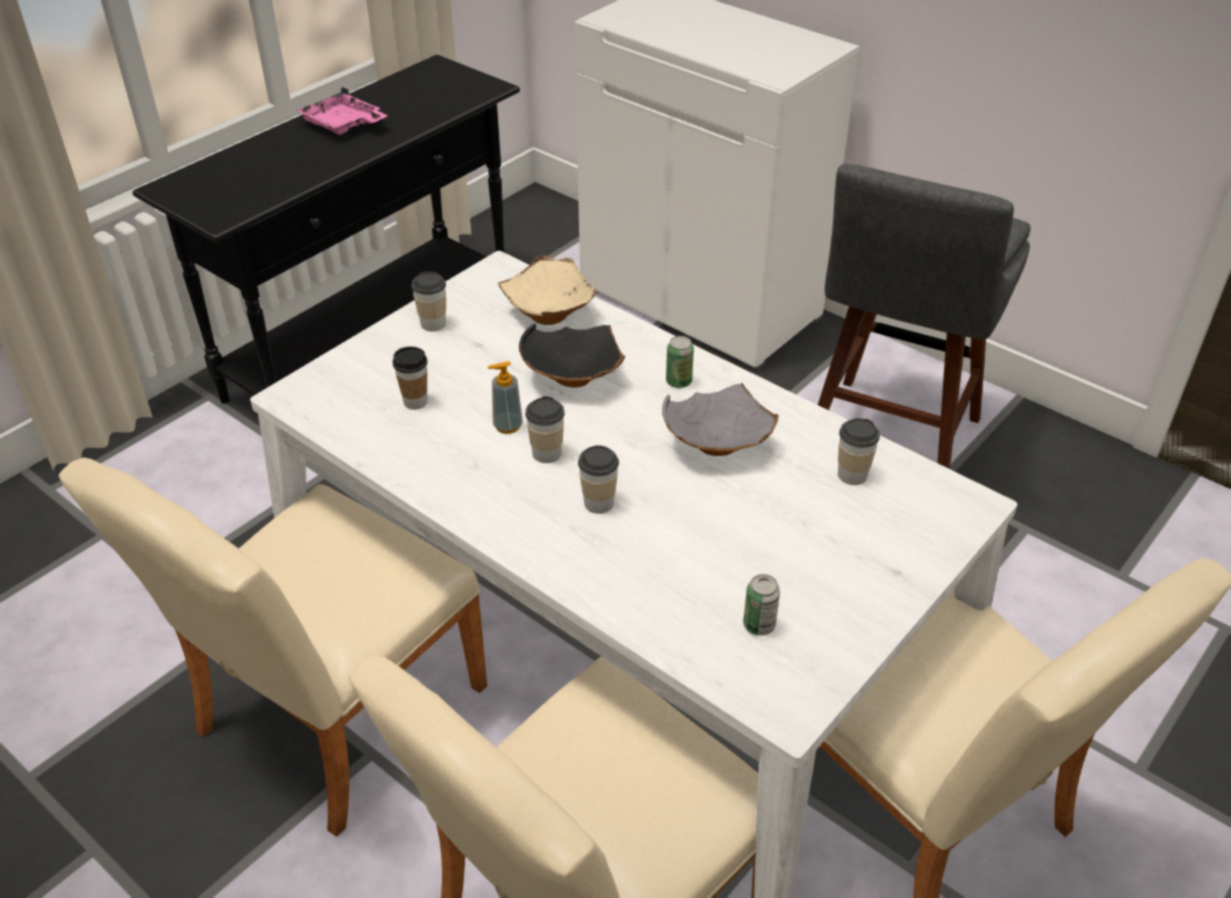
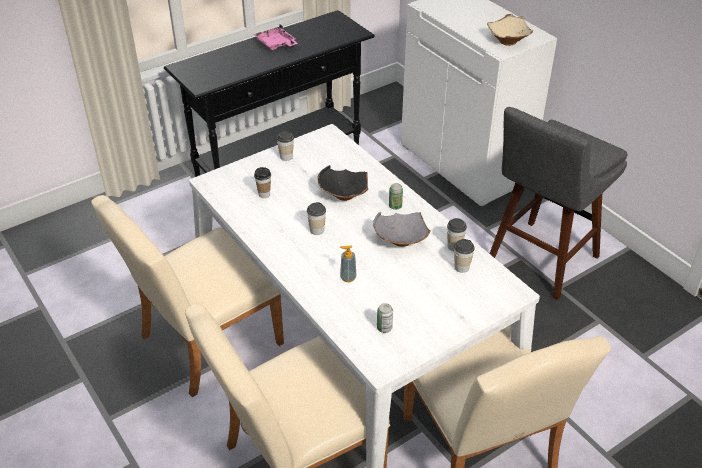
camera: 15 degrees right, 0 degrees up
(507, 426) = (303, 213): soap dispenser -> soap dispenser (348, 277)
(552, 314) = (346, 161): beige bowl -> beige bowl (509, 41)
(599, 503) = (332, 258): cup -> cup (454, 246)

